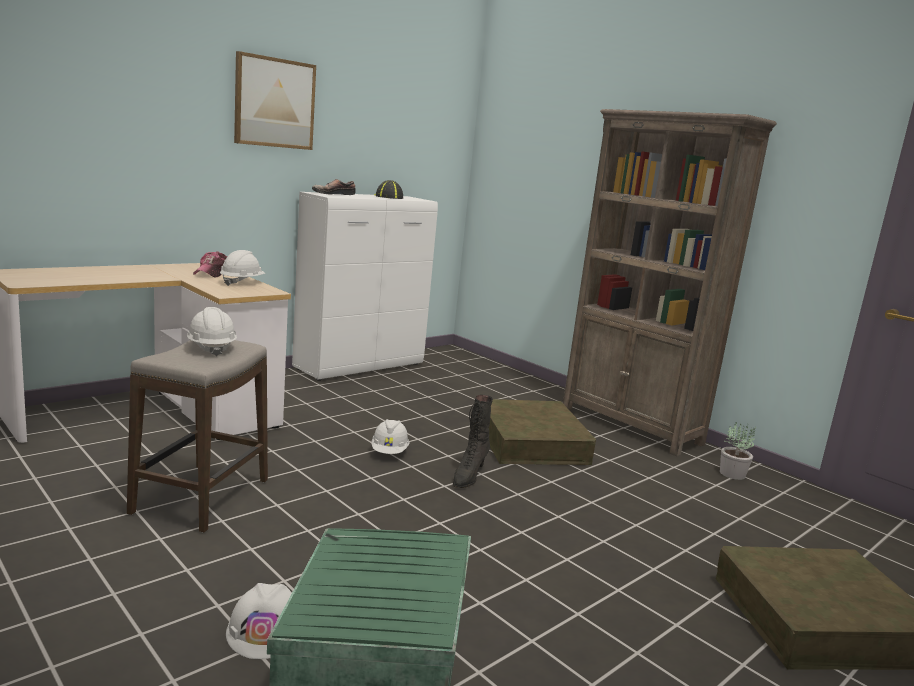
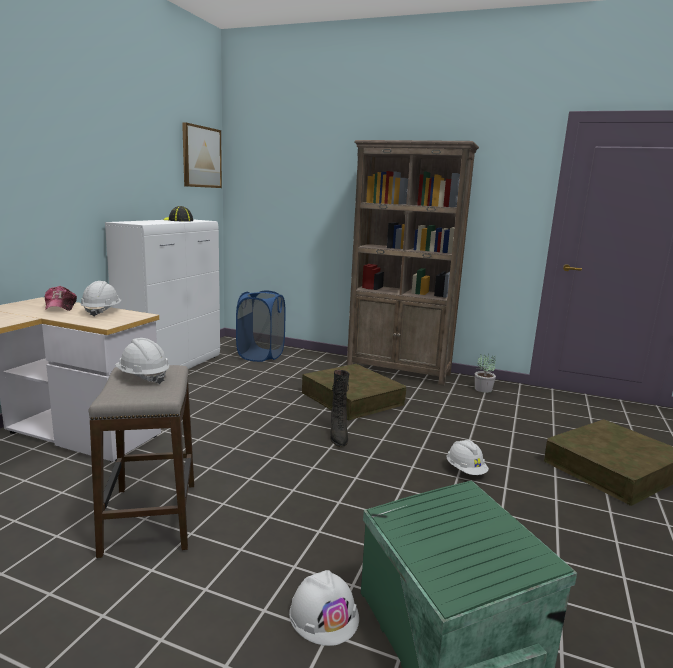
camera: 25 degrees left, 0 degrees up
(274, 103) = (75, 140): picture -> picture (201, 157)
(332, 194) = (135, 222): shoe -> none
(389, 452) = (265, 432): white hard hat -> white hard hat (465, 470)
(471, 373) = (261, 355): none -> blue laundry basket

